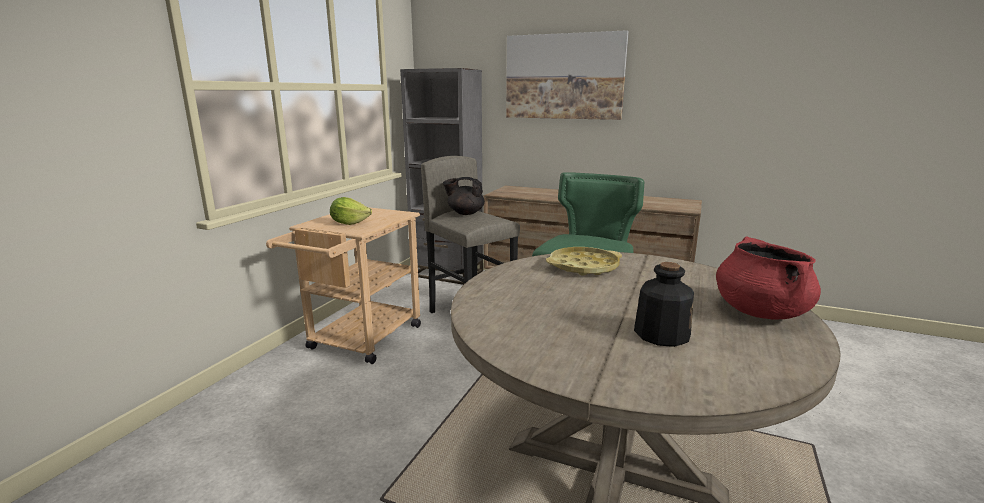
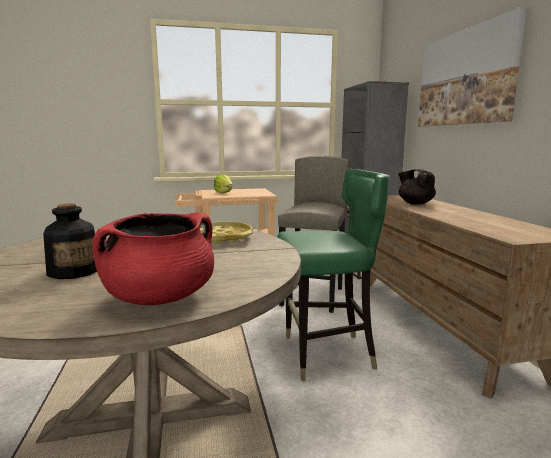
camera: 55 degrees right, 5 degrees down
(465, 213) = (314, 203): black teapot -> black teapot (415, 203)

